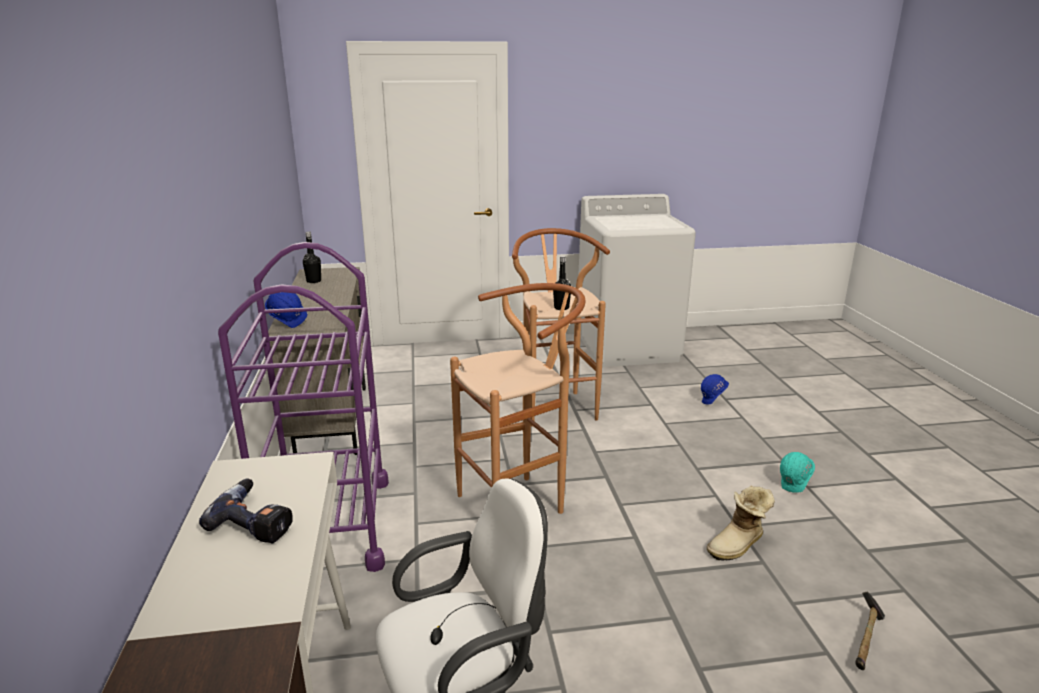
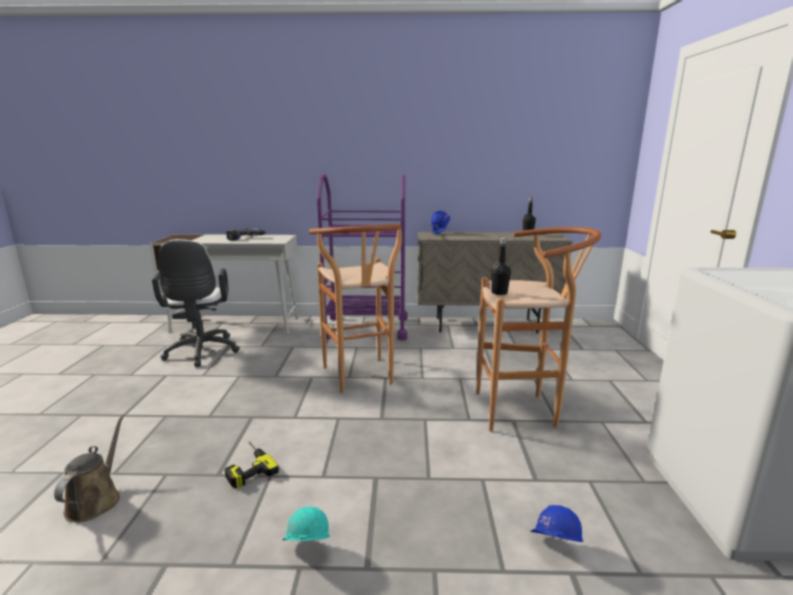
camera: 100 degrees right, 5 degrees down
(738, 545) = (247, 467): boot -> power drill
(866, 640) = (96, 500): hammer -> brown watering can

